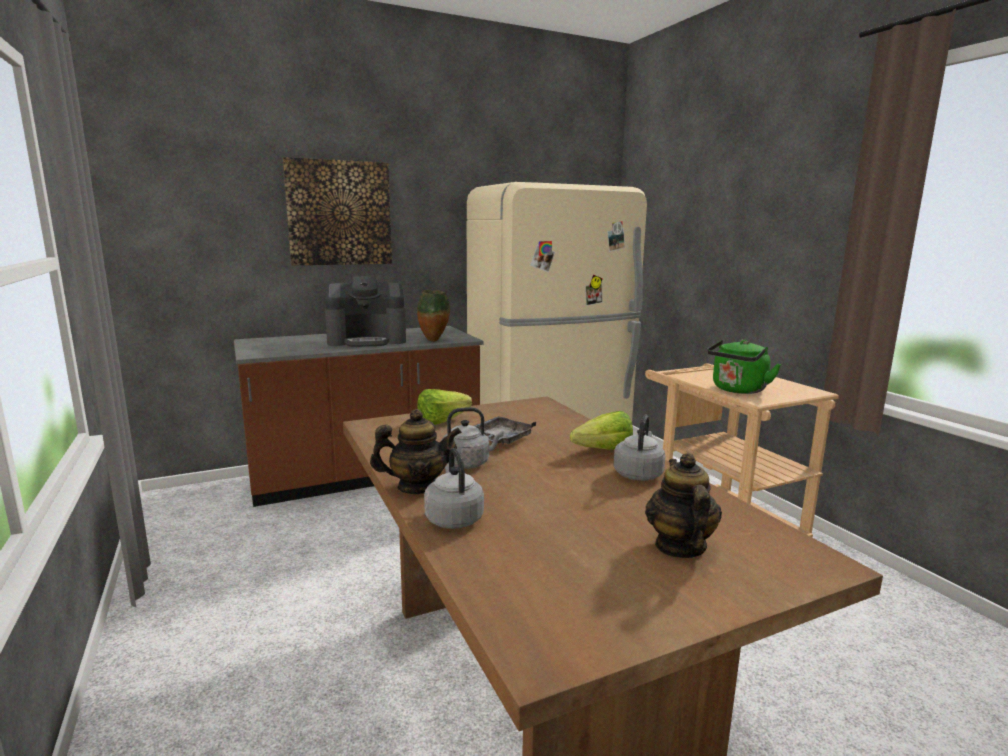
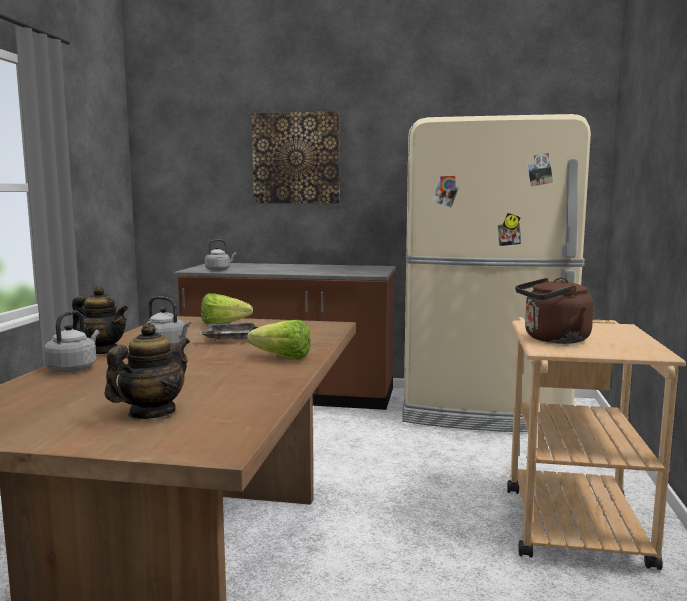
camera: 35 degrees right, 5 degrees down
(367, 340) = (293, 269): coffee machine -> none
(434, 341) = (343, 273): vase -> none
(638, 474) = (262, 374): grey kettle -> grey kettle (219, 269)
(737, 390) = (553, 339): green kettle -> brown kettle

